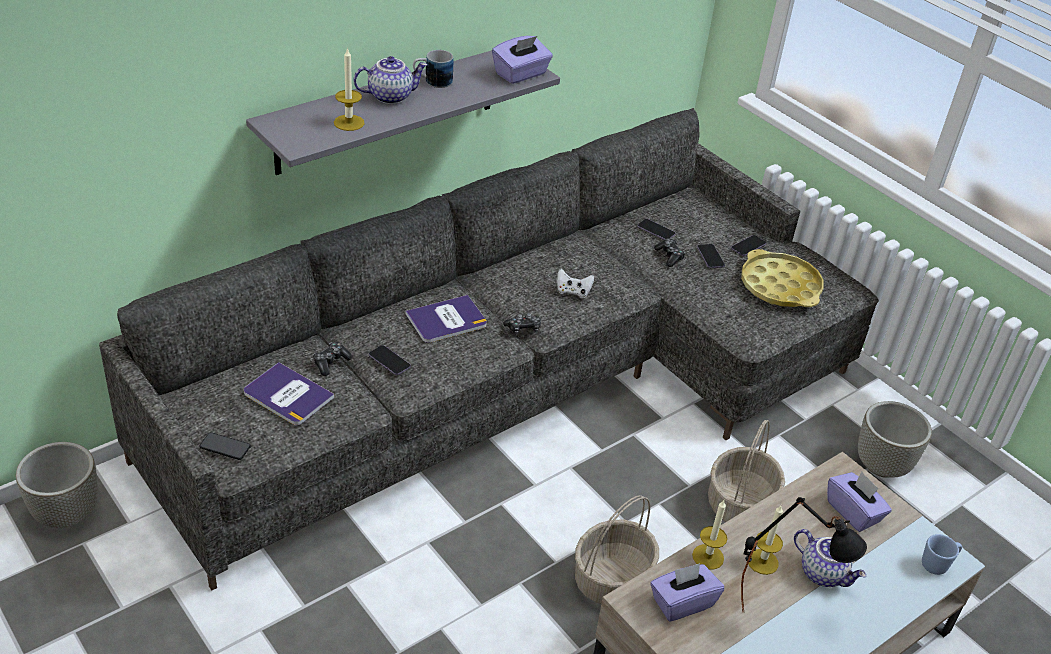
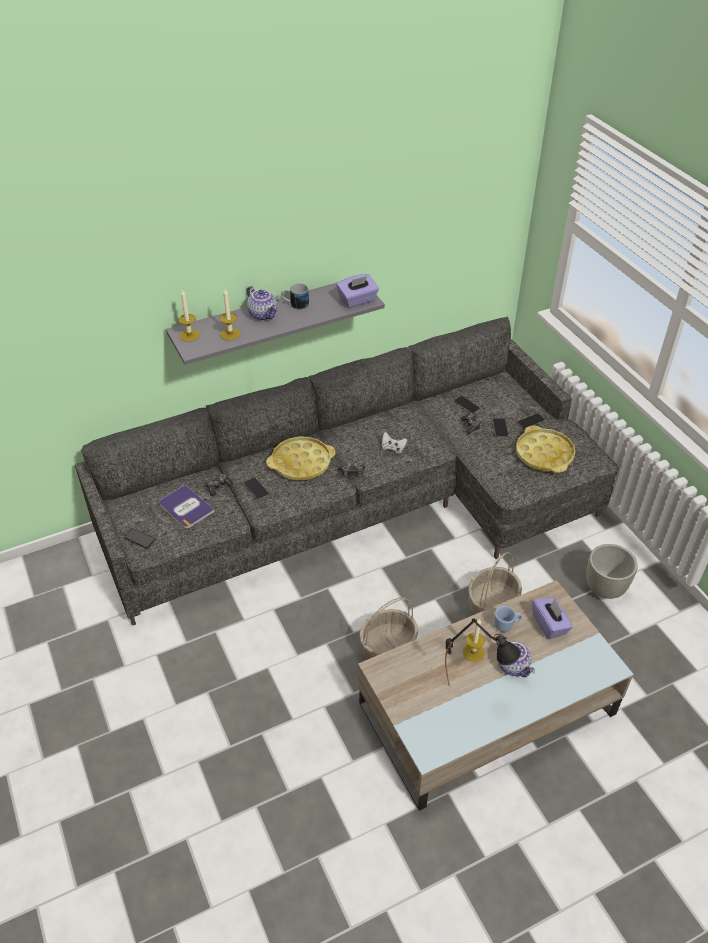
camera: 15 degrees right, 5 degrees up
(67, 513) = (57, 565): grey planter -> none
(390, 96) = (263, 315): teapot -> teapot turned 60 degrees clockwise
(446, 320) = (301, 463): book -> yellow tray
(682, 602) = (409, 674): purple tissue box -> none
(708, 557) = (436, 644): candle -> candle (189, 335)
(938, 564) = (598, 669): blue mug -> blue mug (506, 625)

